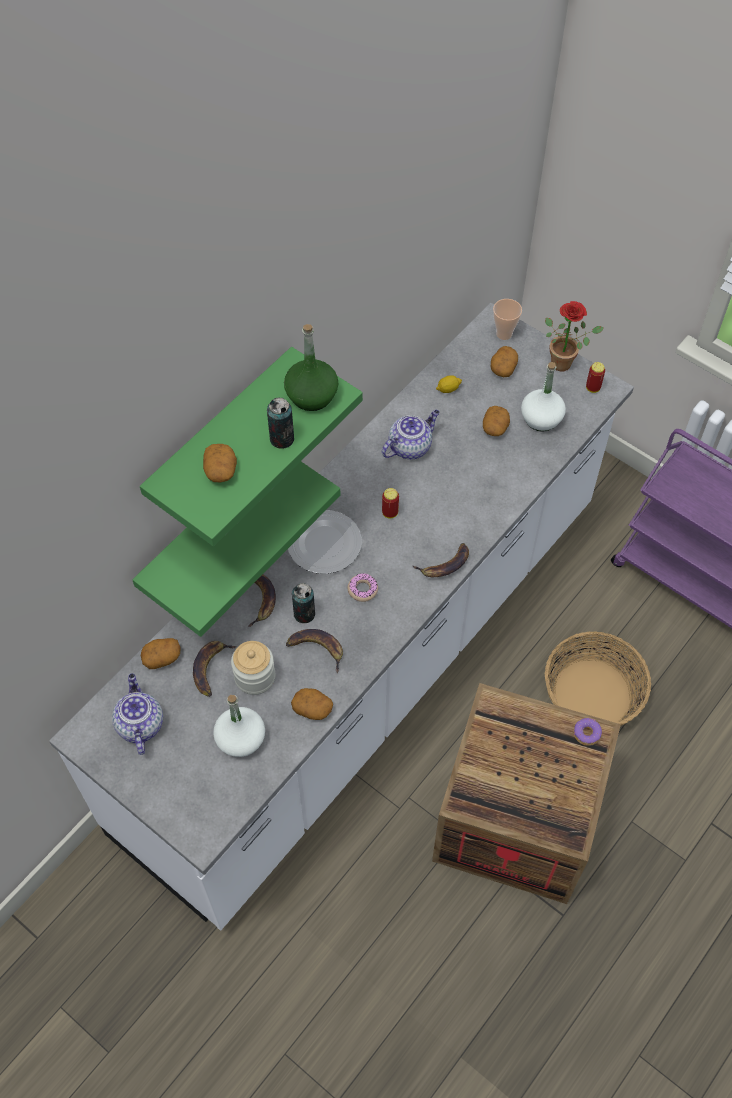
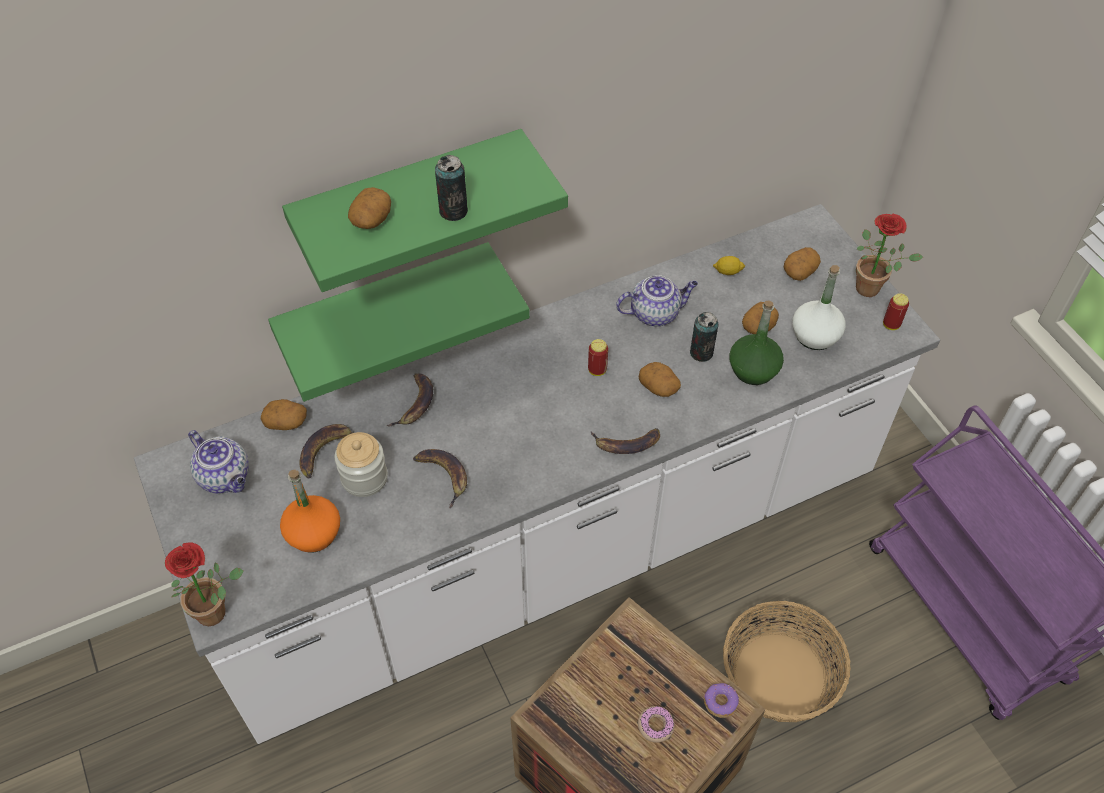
camera: 25 degrees right, 5 degrees down
(139, 724) = (226, 477): teapot -> teapot turned 120 degrees clockwise
(200, 832) = (217, 610): none -> potted plant
(240, 738) = (313, 533): white bottle -> orange bottle
(304, 614) = (450, 436): can -> can (701, 353)
(311, 395) = (511, 180): green bottle -> green bottle (753, 369)
(313, 708) = (403, 534): potato -> potato (659, 387)
(323, 543) = (511, 374): plate -> none
(362, 589) = (525, 435): donut -> donut (655, 726)
(504, 334) = (819, 238): cup -> none

